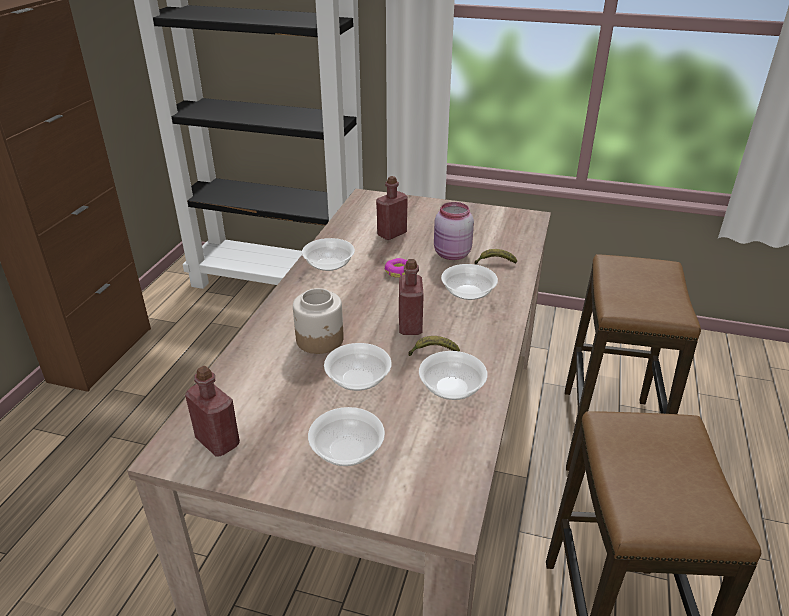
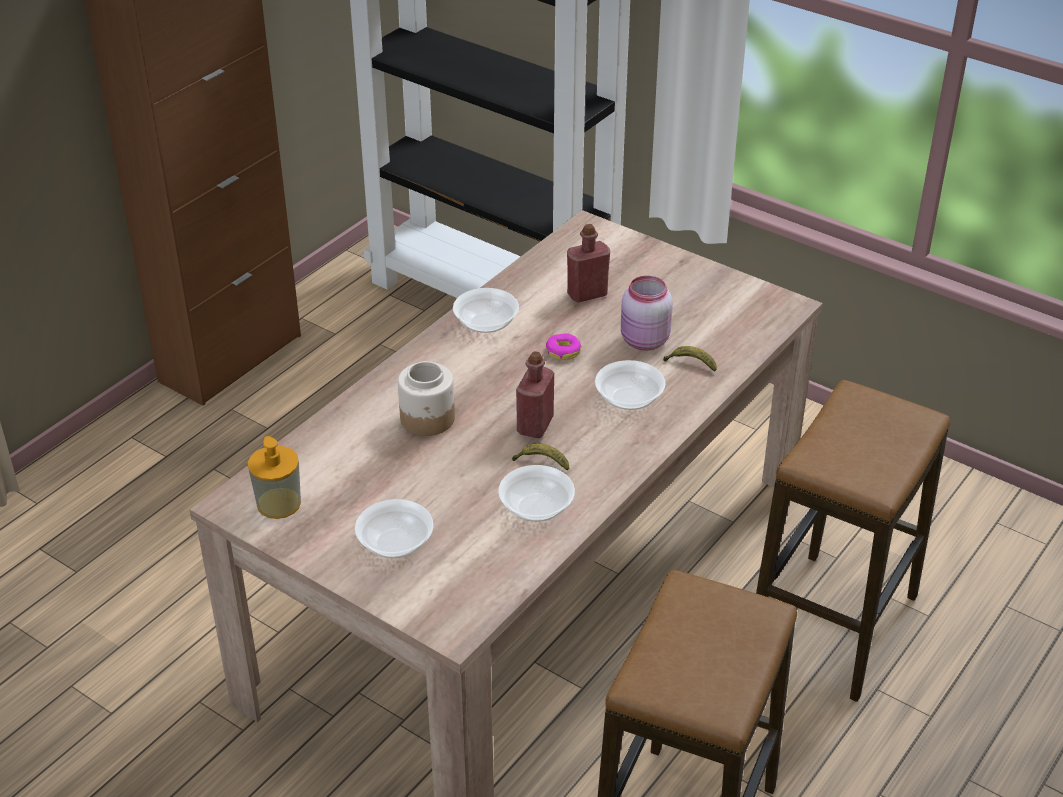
camera: 20 degrees right, 5 degrees up
(217, 441) = (278, 503): red bottle -> soap dispenser
(358, 379) = (445, 474): bowl -> none

